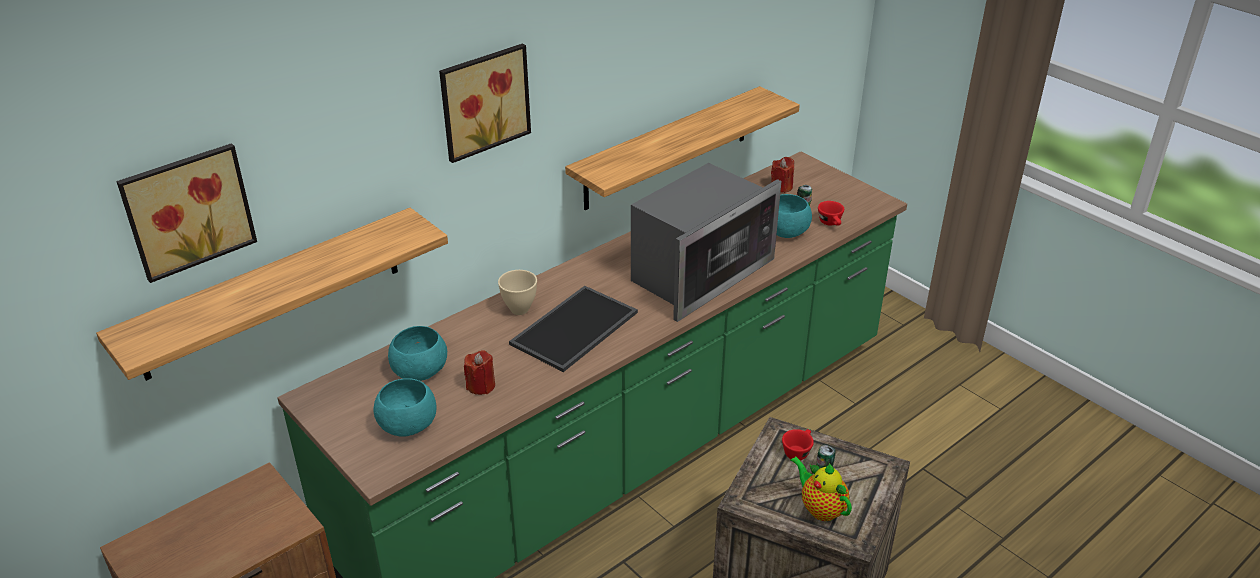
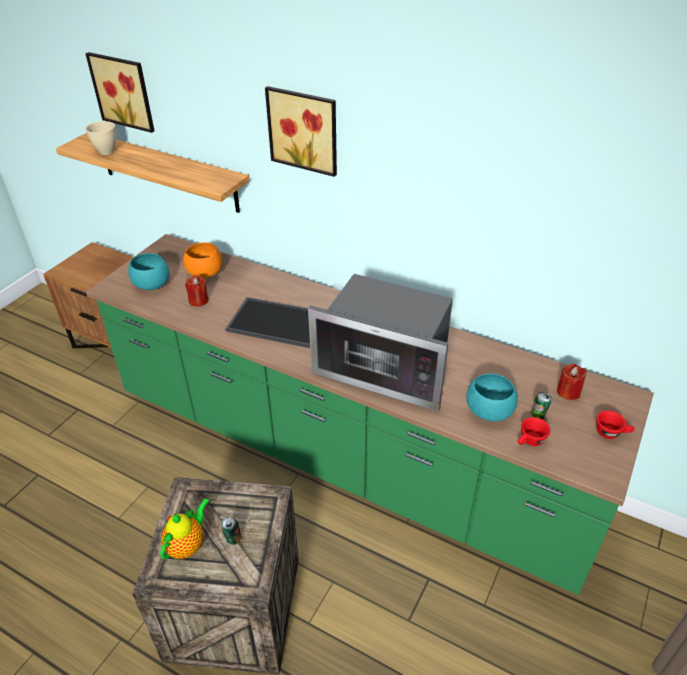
camera: 70 degrees right, 5 degrees up
(419, 371) = (205, 272): turquoise bowl -> orange bowl
(520, 309) = (289, 293): beige bowl -> beige bowl (107, 152)
(667, 148) = (479, 277): shelf -> none
(797, 451) = (253, 515): red cup -> red cup (611, 433)

